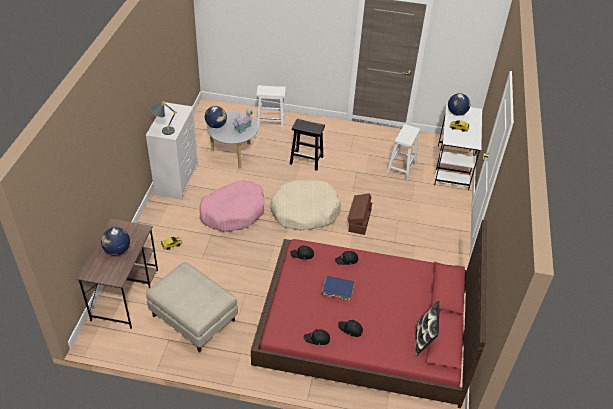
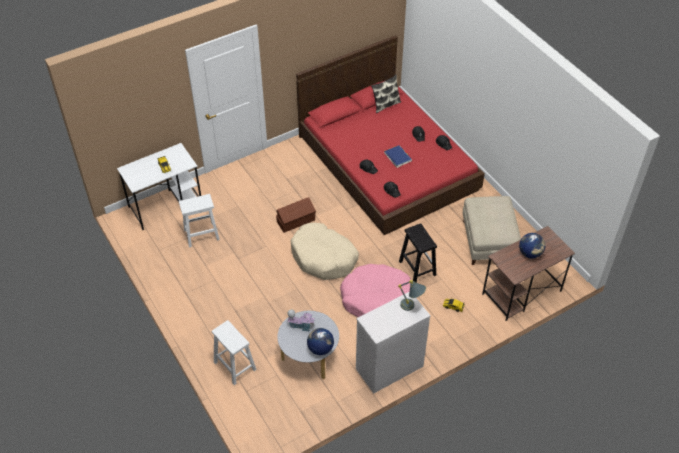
camera: 130 degrees left, 5 degrees up
(307, 160) = (259, 300): black stool -> black stool (417, 268)
(457, 113) = (141, 178): globe -> none

